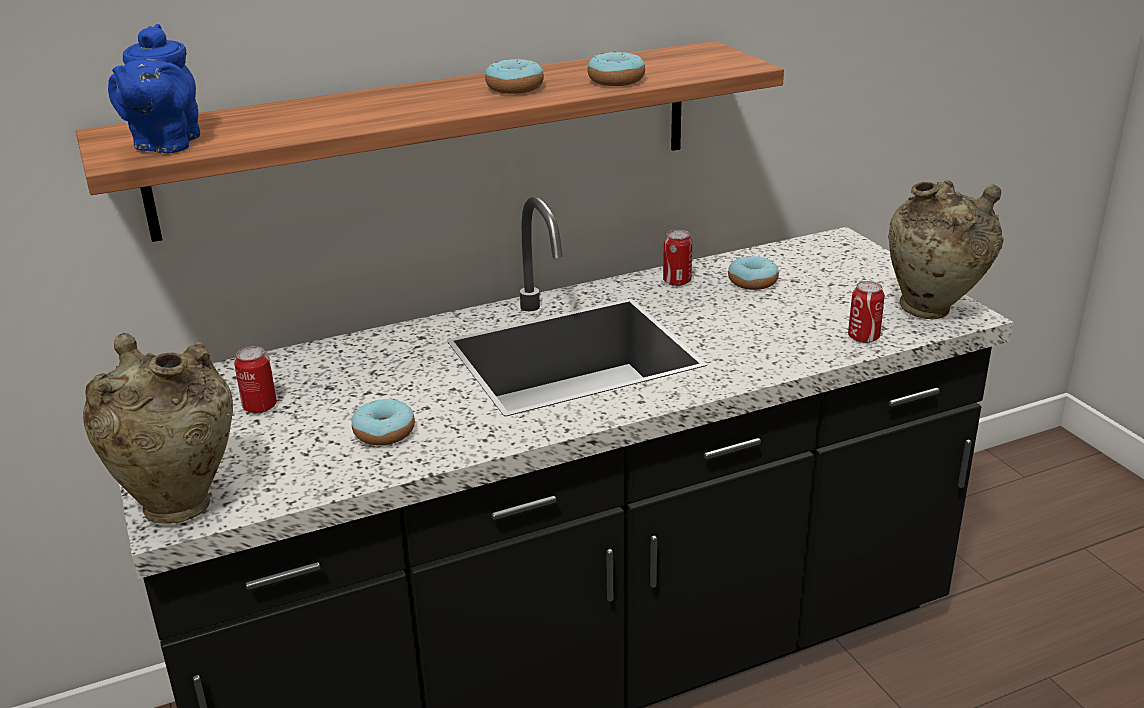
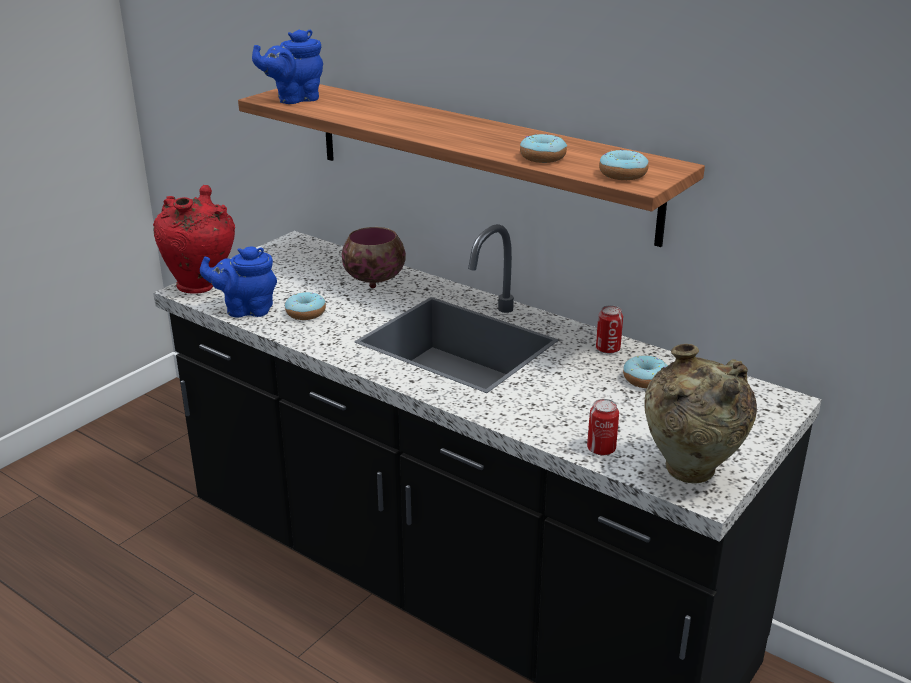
camera: 60 degrees right, 0 degrees up
(180, 503) = (201, 286): beige vase -> red vase
(260, 406) = (305, 273): can -> none
(313, 478) = (246, 310): none -> blue teapot
(353, 363) = (375, 280): none -> bowl
(515, 88) = (488, 138): donut -> donut (623, 174)

